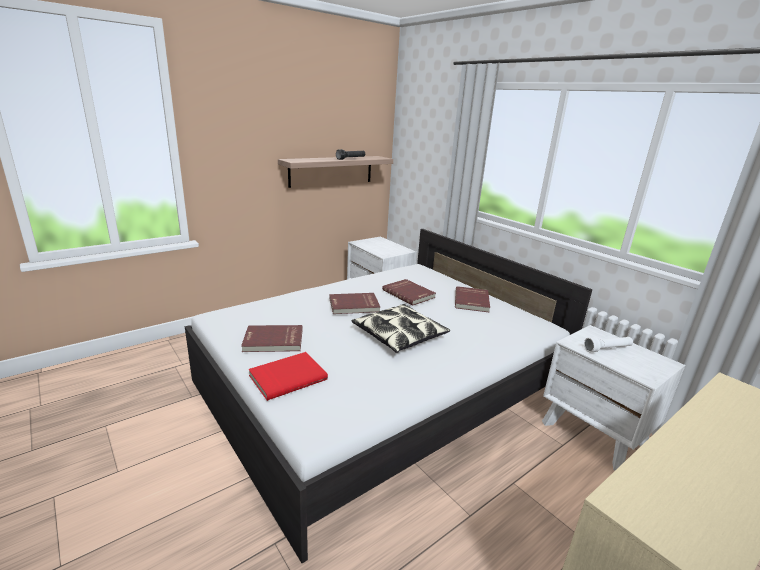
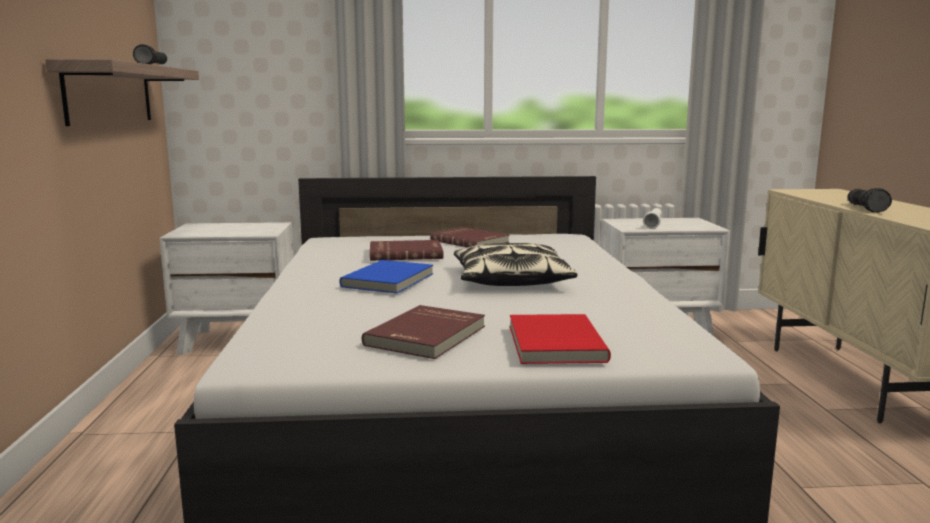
camera: 55 degrees left, 10 degrees down
(354, 305) = (390, 280): red book -> blue book
(682, 443) = (867, 209): none -> flashlight

